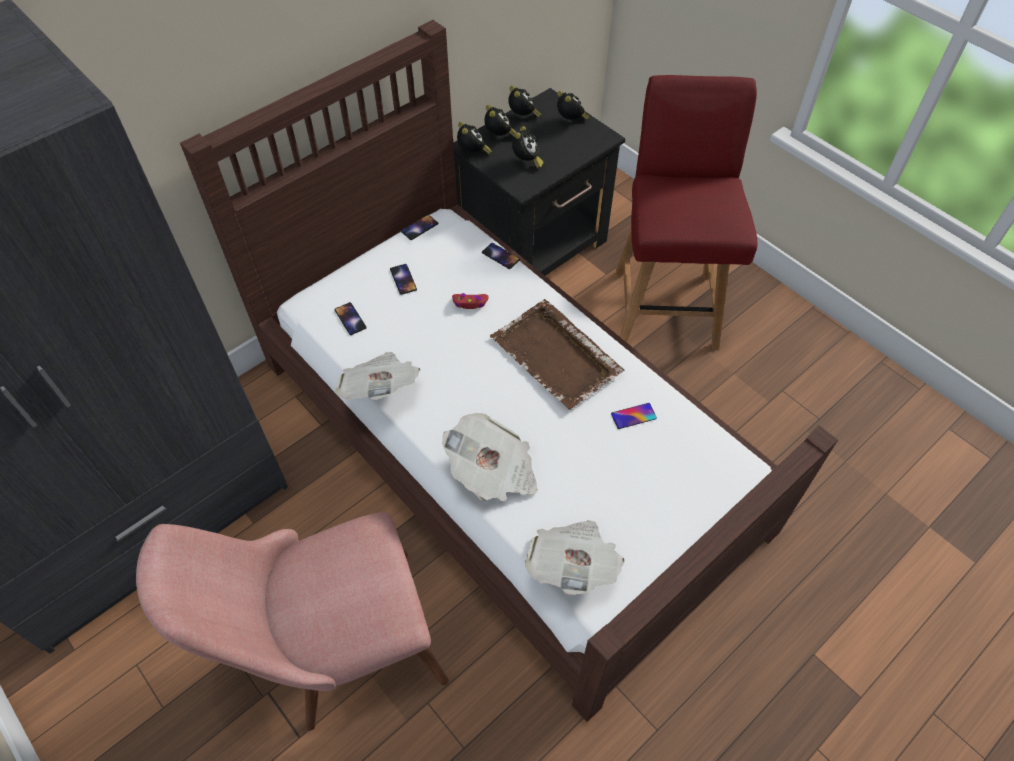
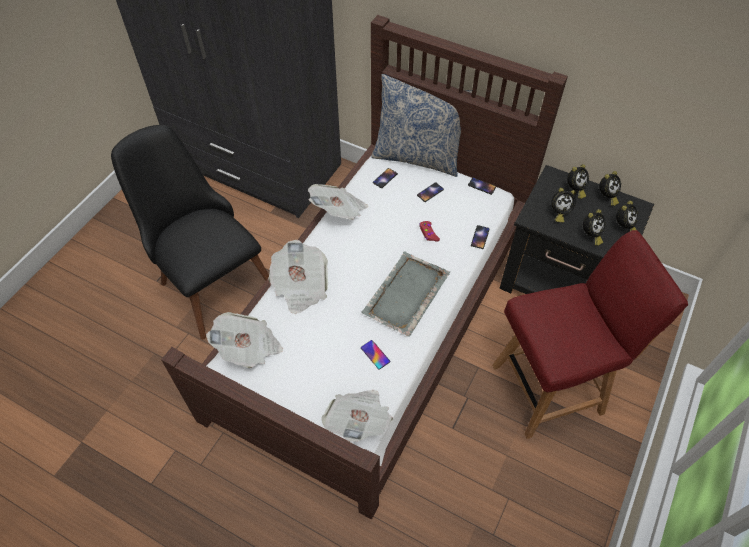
camera: 70 degrees right, 0 degrees up
(330, 273) = (417, 156): none -> pillow
(336, 647) = (209, 278): pink chair -> black chair
(473, 153) = (546, 180): alarm clock -> alarm clock (590, 235)
(556, 357) = (405, 295): brown tray -> grey tray
(722, 461) = (359, 420): none -> newspaper

